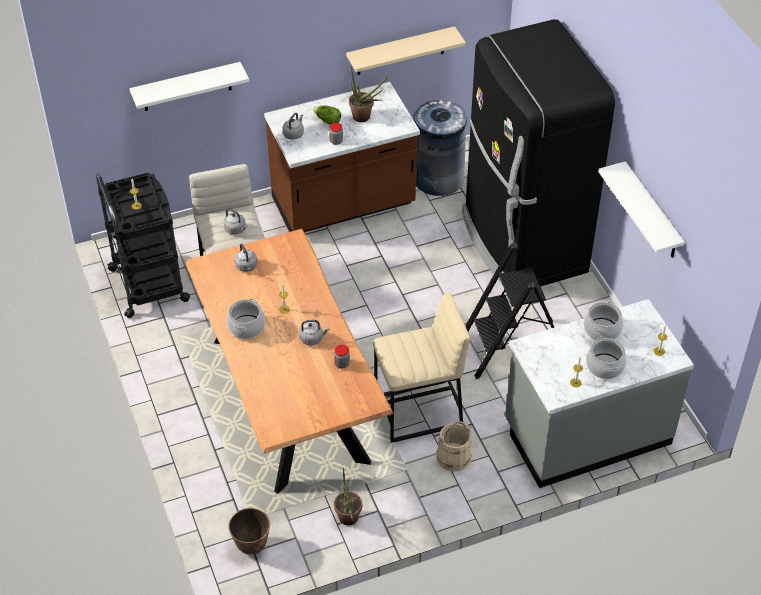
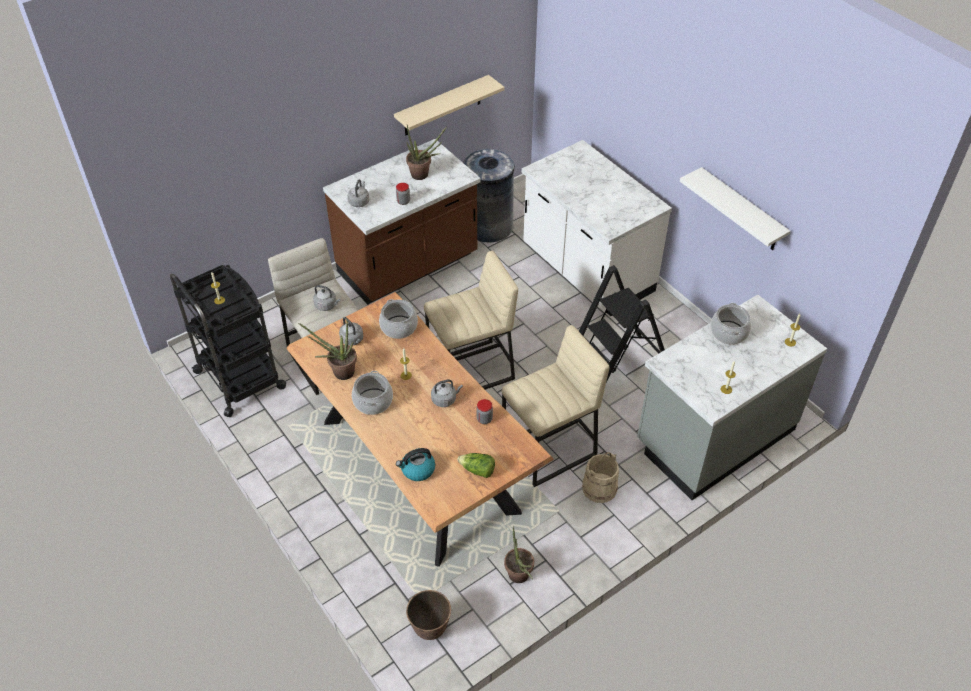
camera: 15 degrees left, 0 degrees up
(187, 87) = (245, 170): white shelf -> none
(224, 294) = (339, 372): none -> potted plant
(265, 396) = (417, 470): none -> kettle
(327, 121) = (388, 184): lettuce -> lettuce (477, 470)
(370, 320) = (471, 370): none -> beige stool
(522, 243) = (586, 271): black fridge -> white counter
(604, 366) = (746, 367): cooking pot -> cooking pot (398, 327)

